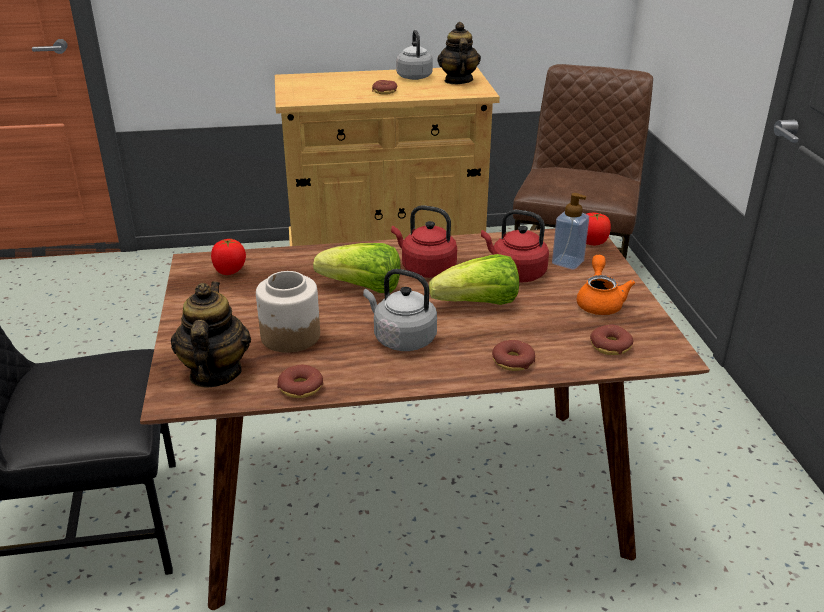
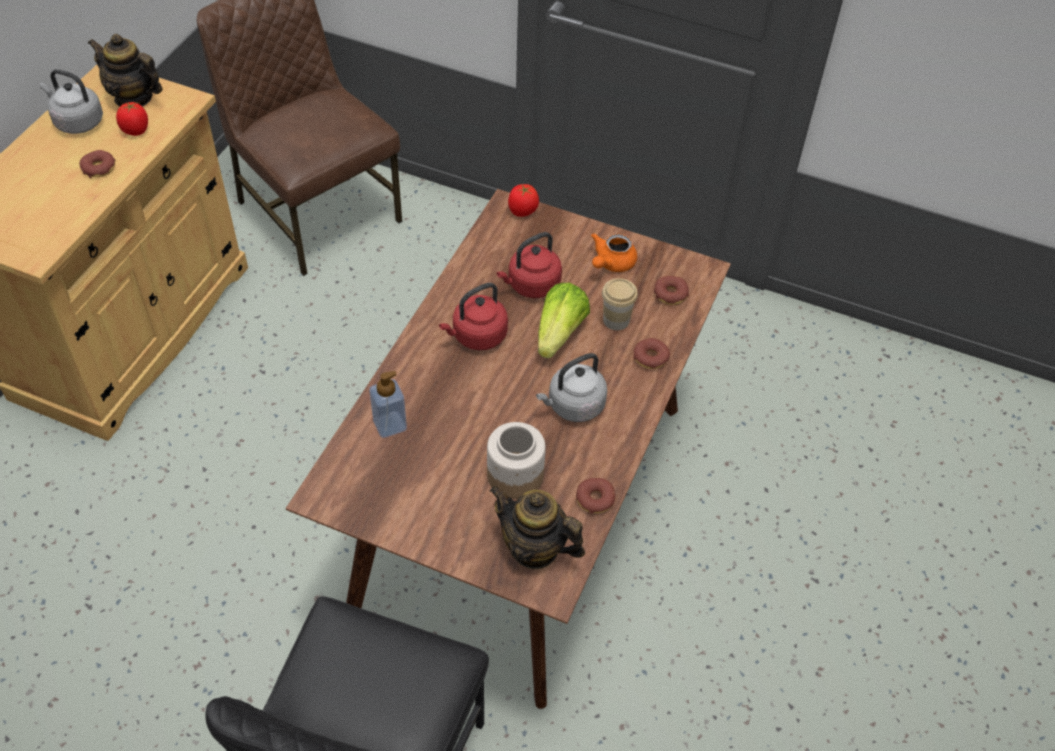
camera: 60 degrees left, 20 degrees up
(229, 271) = (363, 475): tomato -> tomato (136, 130)
(363, 288) = (475, 393): lettuce -> none
(534, 327) = (616, 320): none -> cup
(567, 262) = (540, 245): soap dispenser -> soap dispenser (390, 425)
(599, 302) = (611, 263): orange teapot -> orange teapot turned 90 degrees counterclockwise

